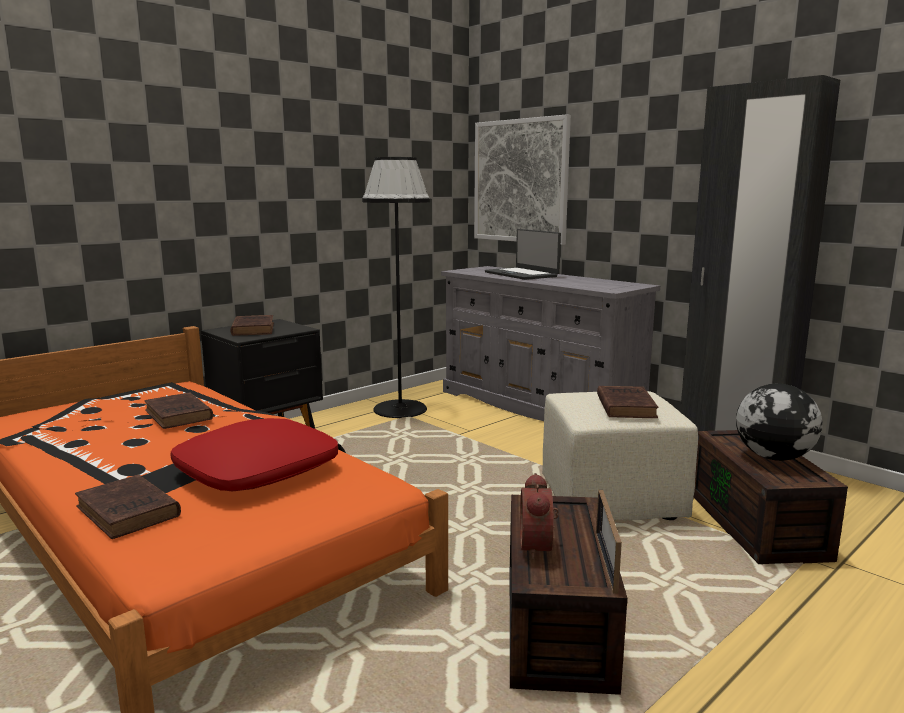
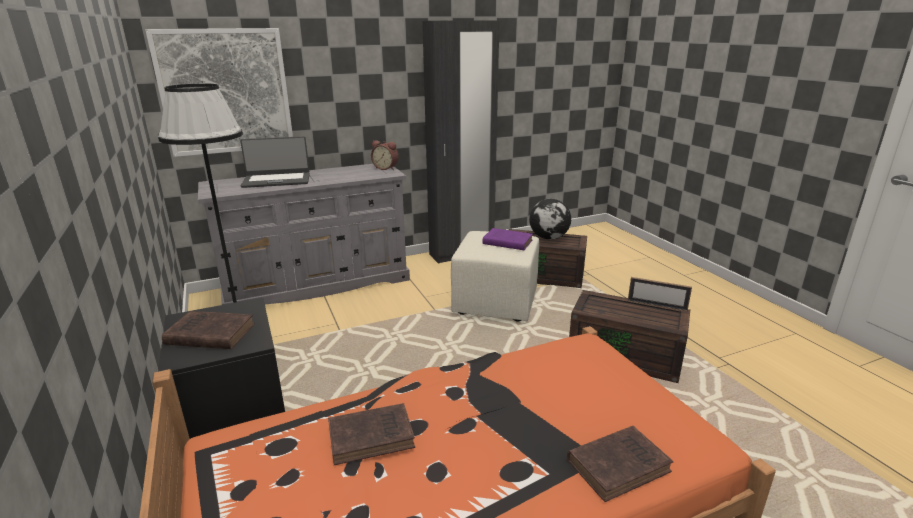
camera: 70 degrees left, 10 degrees up
(257, 471) = (545, 393): red pillow -> none
(539, 547) = (640, 318): alarm clock -> alarm clock (386, 168)
(625, 406) = (506, 242): brown book -> purple book

